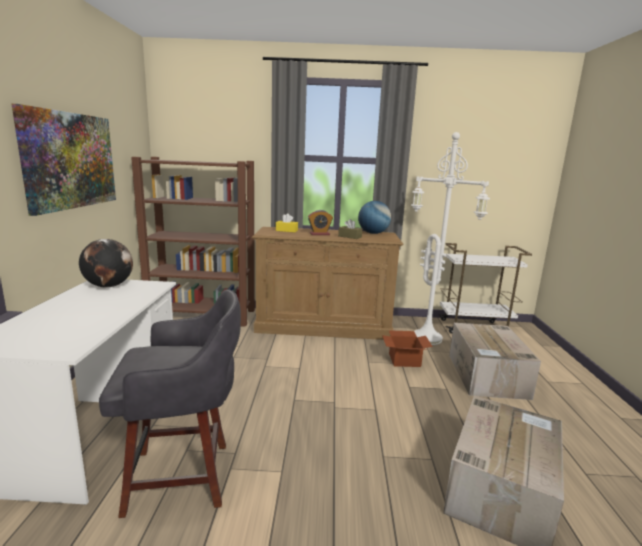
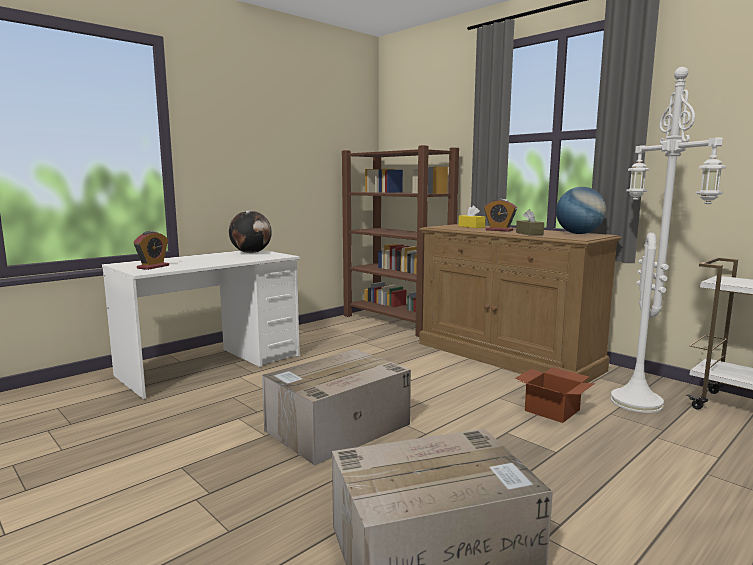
camera: 45 degrees right, 5 degrees down
(52, 338) = (153, 267): none -> alarm clock
(70, 160) = (263, 150): picture -> none
(184, 477) = (205, 410): grey stool -> none
(487, 376) = (657, 465): cardboard box -> cardboard box (336, 428)

